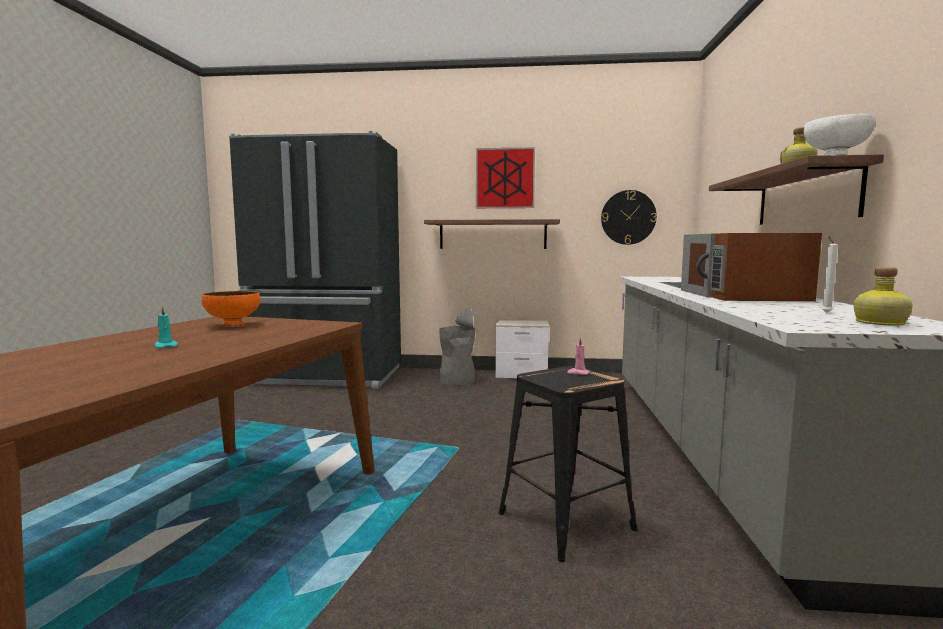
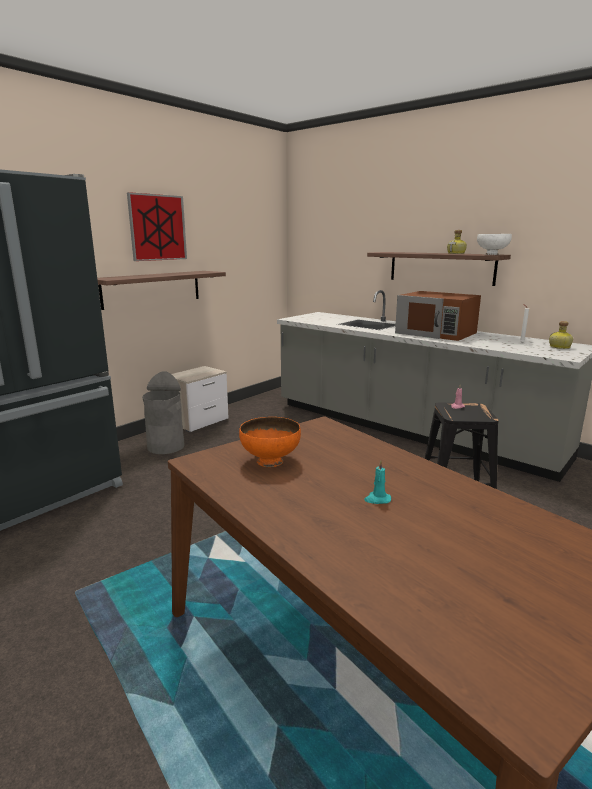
camera: 55 degrees left, 10 degrees up
(628, 217) = (251, 265): wall clock -> none

